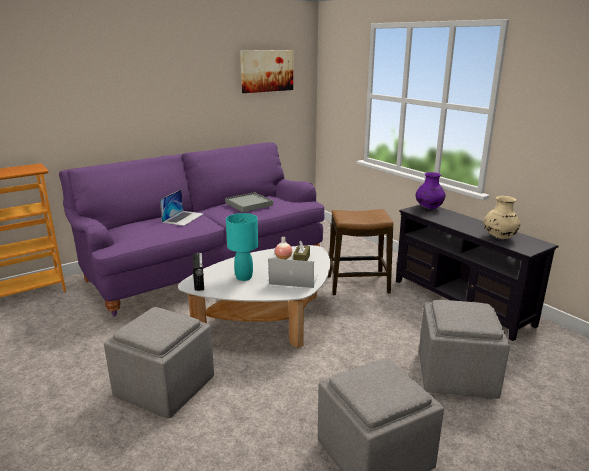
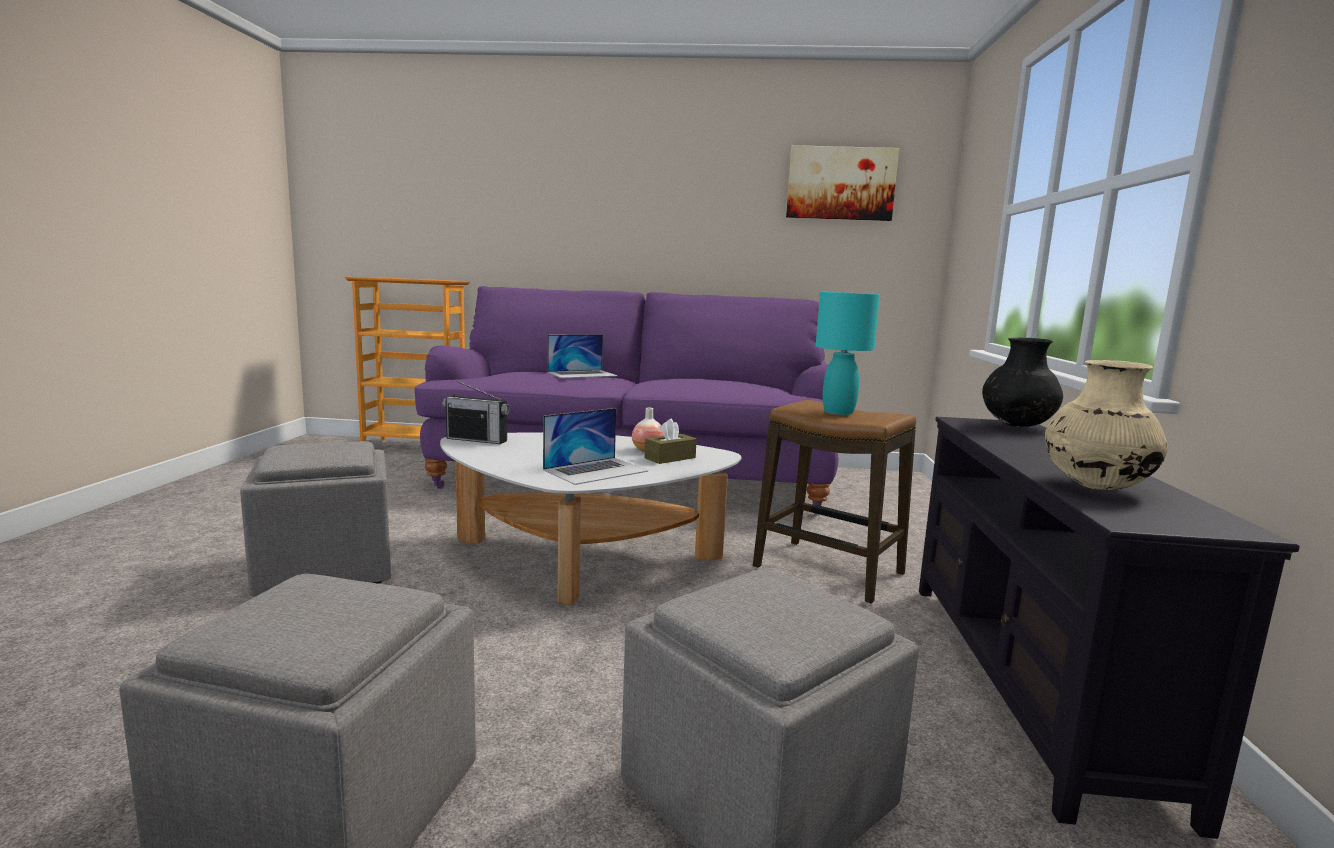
camera: 40 degrees right, 10 degrees down
(199, 282) = (477, 440): radio -> radio turned 75 degrees clockwise
(244, 277) = (539, 450): turquoise table lamp -> turquoise table lamp (838, 412)
(249, 204) = (704, 380): grey tray -> none
(293, 279) = (596, 470): laptop -> laptop turned 90 degrees clockwise
(429, 208) = (1016, 426): purple vase -> black vase

